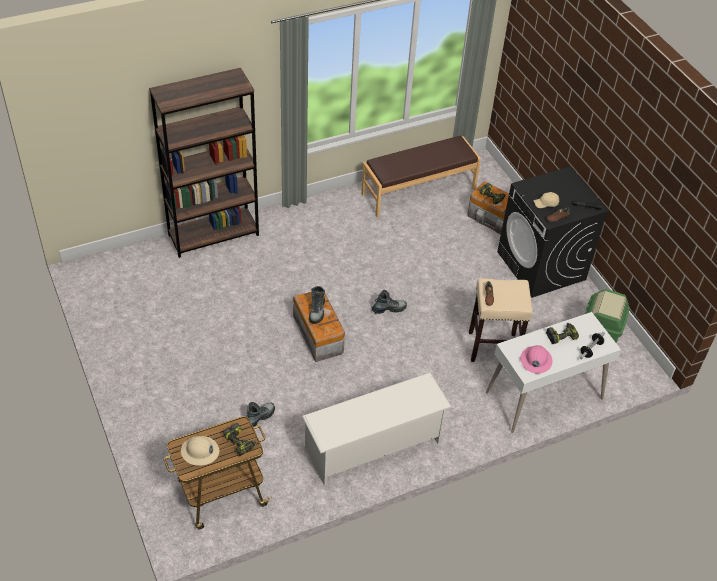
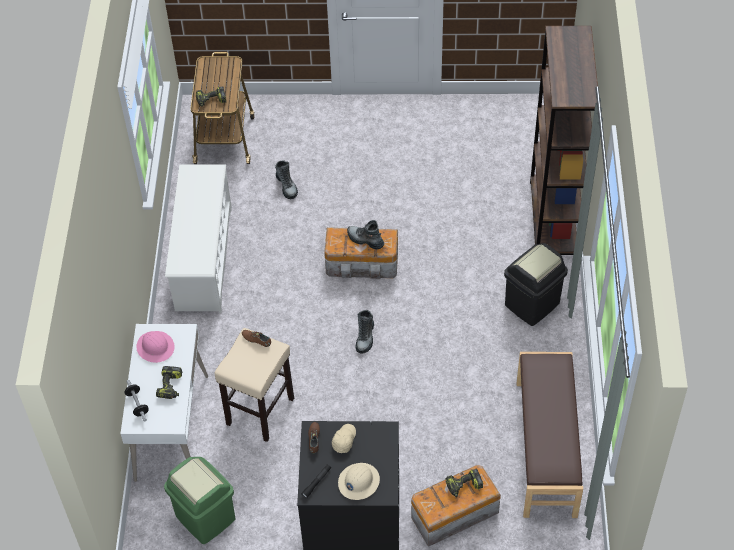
camera: 120 degrees right, 5 degrees up
(200, 451) = (219, 74): beige hard hat -> beige hard hat (358, 482)
(303, 226) = (532, 304): none -> black trash can

